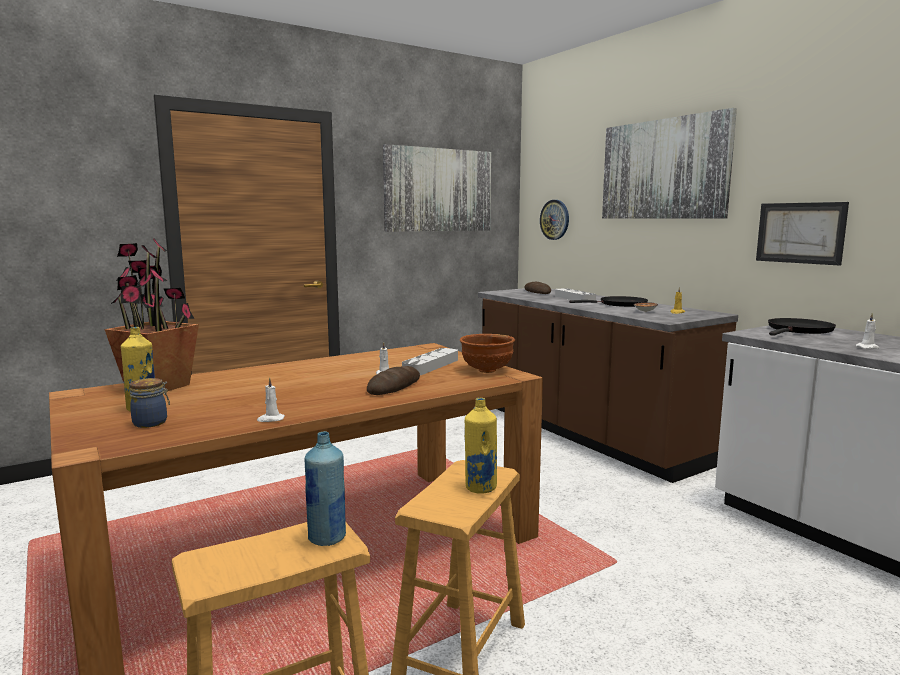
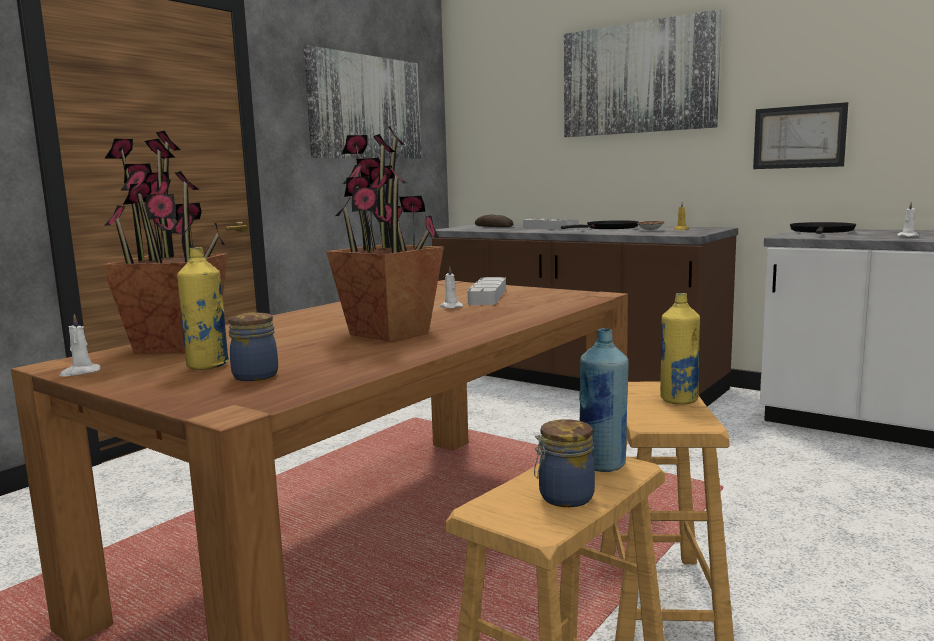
camera: 20 degrees left, 0 degrees up
(259, 561) = (564, 498): none -> jar
(270, 419) = (411, 354): white candle -> white candle (80, 373)
(296, 395) = (389, 333): none -> potted plant
(394, 386) = (487, 314): bread -> none
(486, 370) = (557, 294): brown bowl -> none
(555, 219) = (498, 143): wall clock -> none

